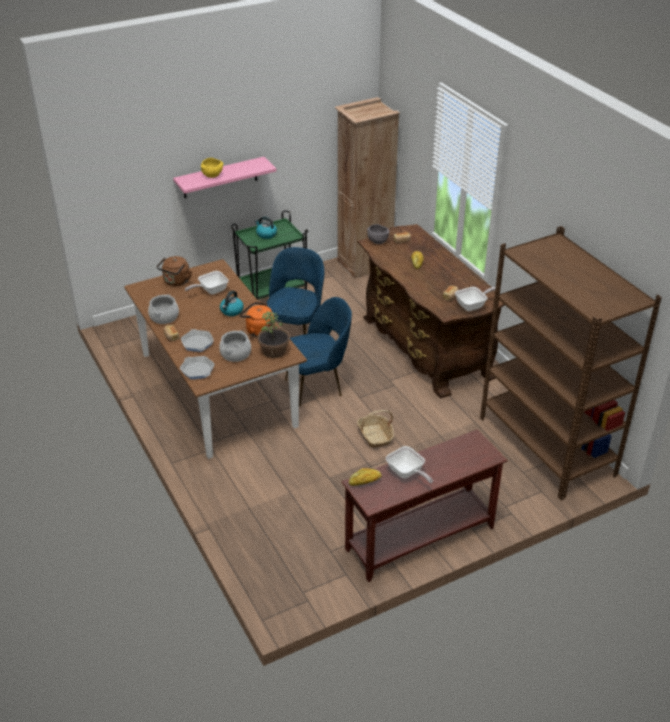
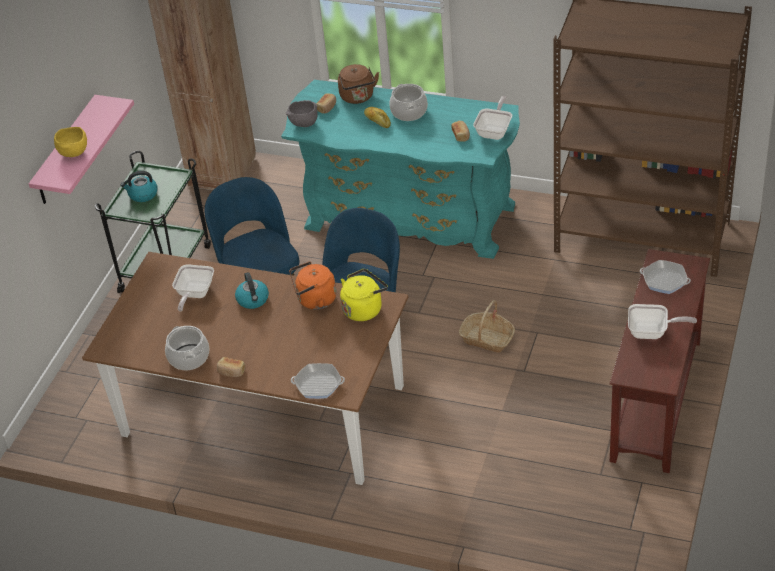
camera: 40 degrees left, 5 degrees up
(176, 282) = (137, 311): brown kettle -> brown kettle (358, 97)
(197, 343) = (272, 358): frying pan -> frying pan (664, 280)
(235, 354) = (329, 340): cooking pot -> cooking pot (408, 112)
(274, 351) = (364, 309): potted plant -> yellow kettle
(365, 481) = (629, 367): bread -> none
(423, 348) = (408, 219): brown dresser -> turquoise dresser

